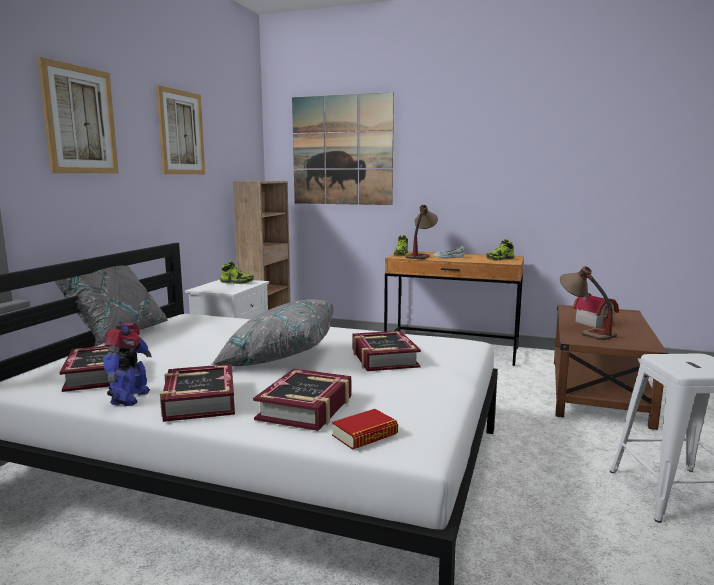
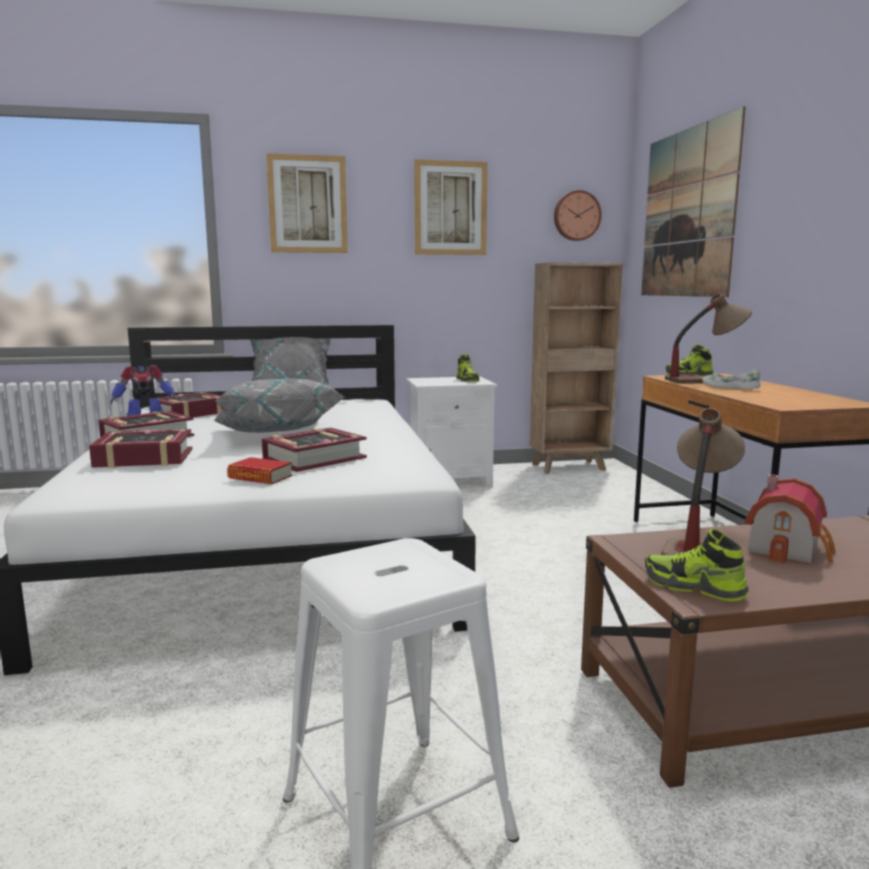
camera: 60 degrees right, 0 degrees up
(243, 143) = (576, 216): none -> wall clock
(365, 435) = (86, 479): book -> book (260, 477)
(500, 259) = (798, 401): shoe -> shoe (693, 587)

